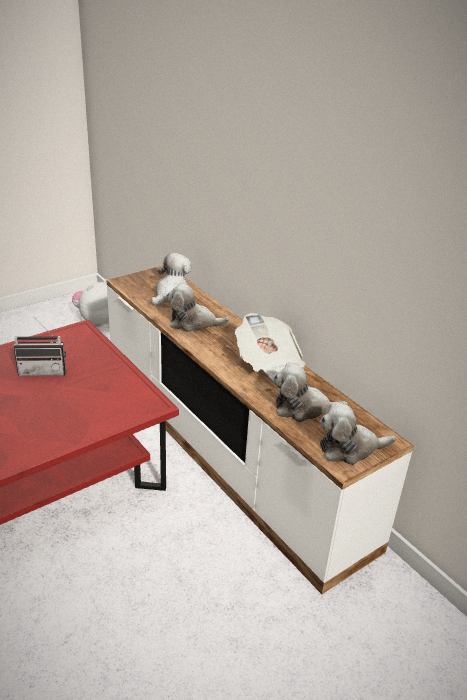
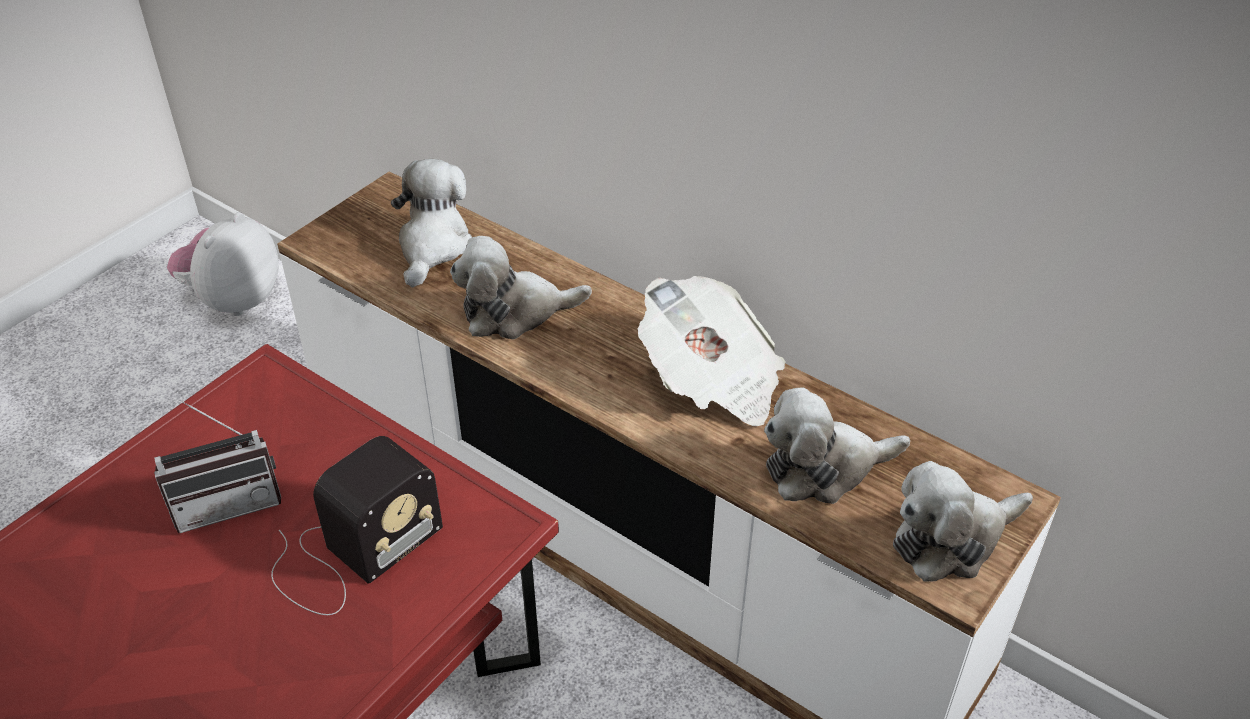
camera: 15 degrees left, 10 degrees up
(84, 400) = (351, 554): none -> radio

